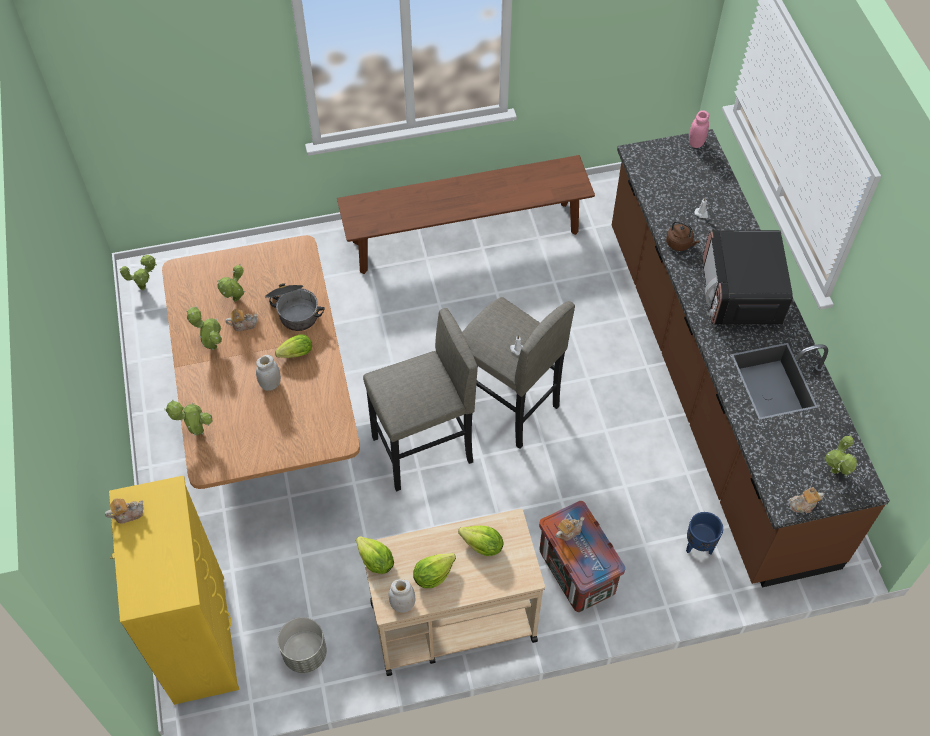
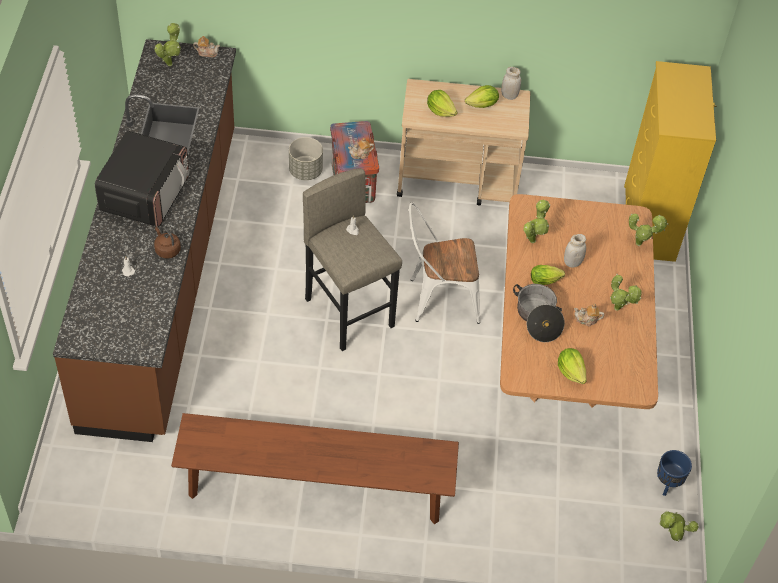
camera: 165 degrees left, 5 degrees down
(128, 514) = (702, 122): teapot -> none
(235, 301) = (591, 344): potted plant -> potted plant (533, 239)
(304, 654) = (572, 192): grey planter -> grey planter (306, 171)
(376, 561) = (520, 123): lettuce -> lettuce (571, 372)
(423, 450) = (437, 299): grey stool -> white chair
(696, 143) = (80, 342): pink jar -> none
(699, 545) = (251, 172): blue planter -> blue planter (667, 485)

